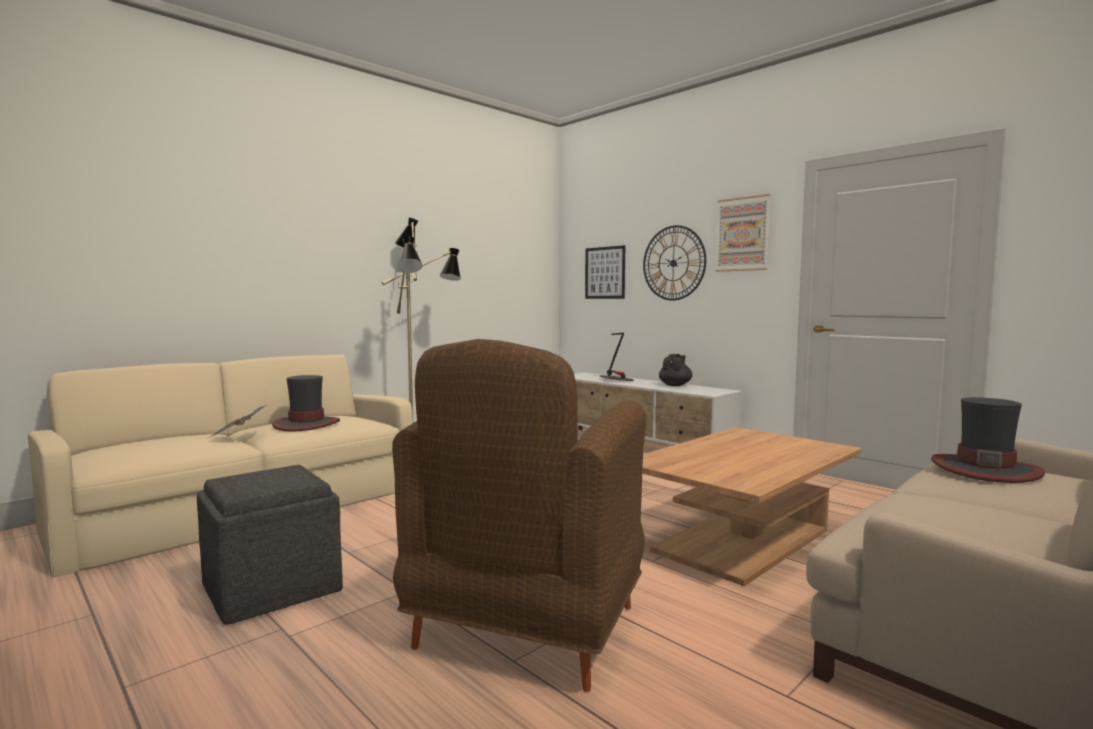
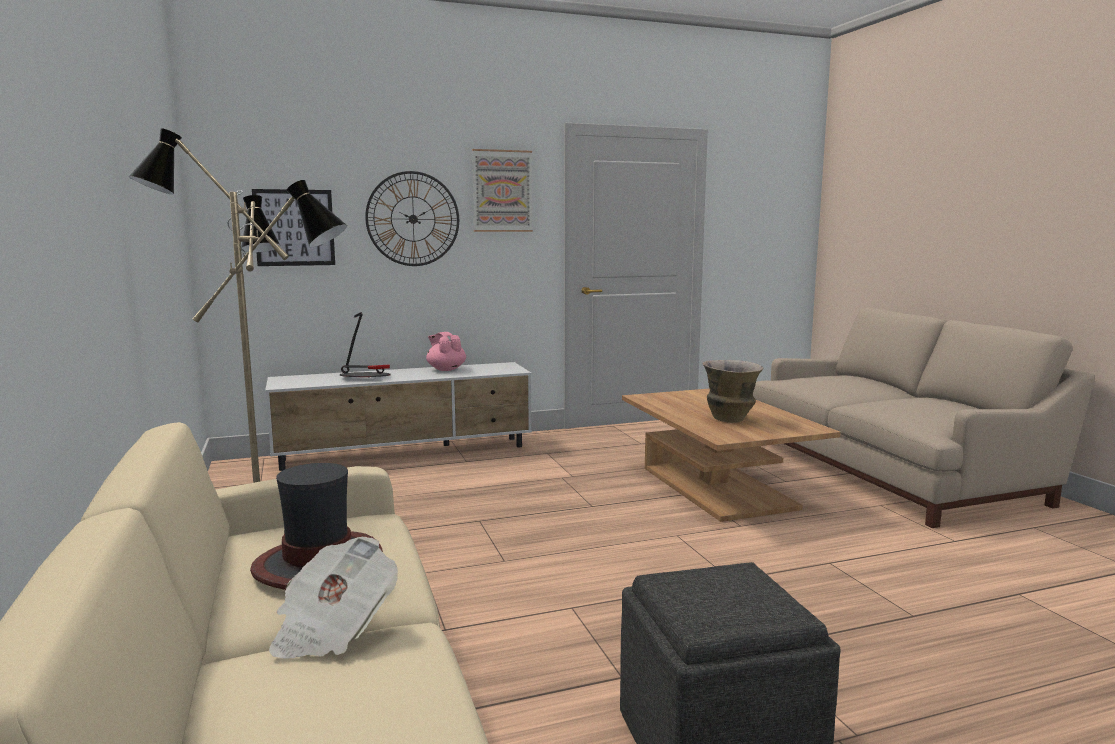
camera: 65 degrees left, 5 degrees up
(525, 629) = (860, 601): brown armchair -> none
(675, 385) = (446, 369): black teapot -> pink teapot
(717, 458) = (730, 419): none -> vase
(985, 469) = (824, 381): hat -> none

